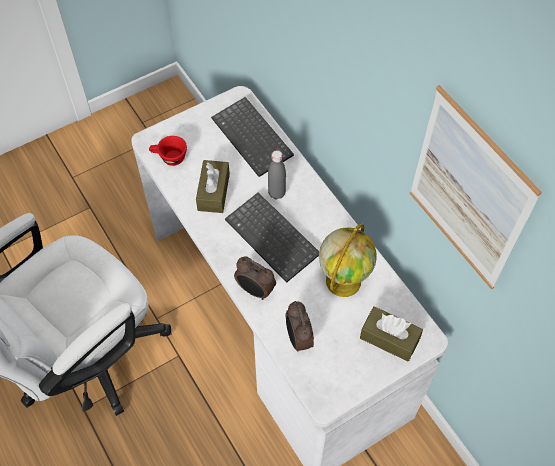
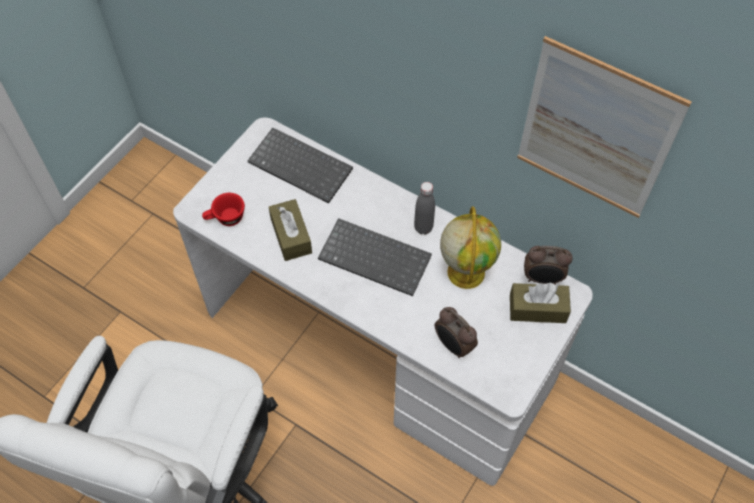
camera: 25 degrees left, 0 degrees up
(255, 290) = (386, 317): alarm clock -> alarm clock (542, 279)
(276, 193) = (355, 212): grey bottle -> grey bottle (423, 228)

